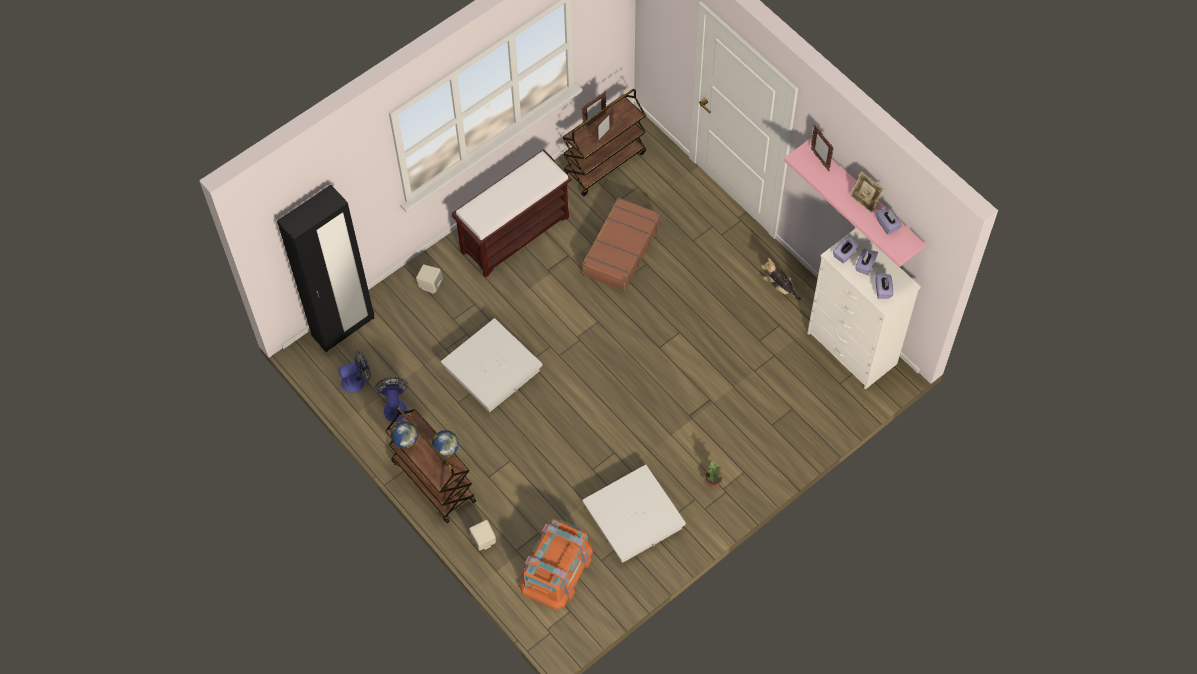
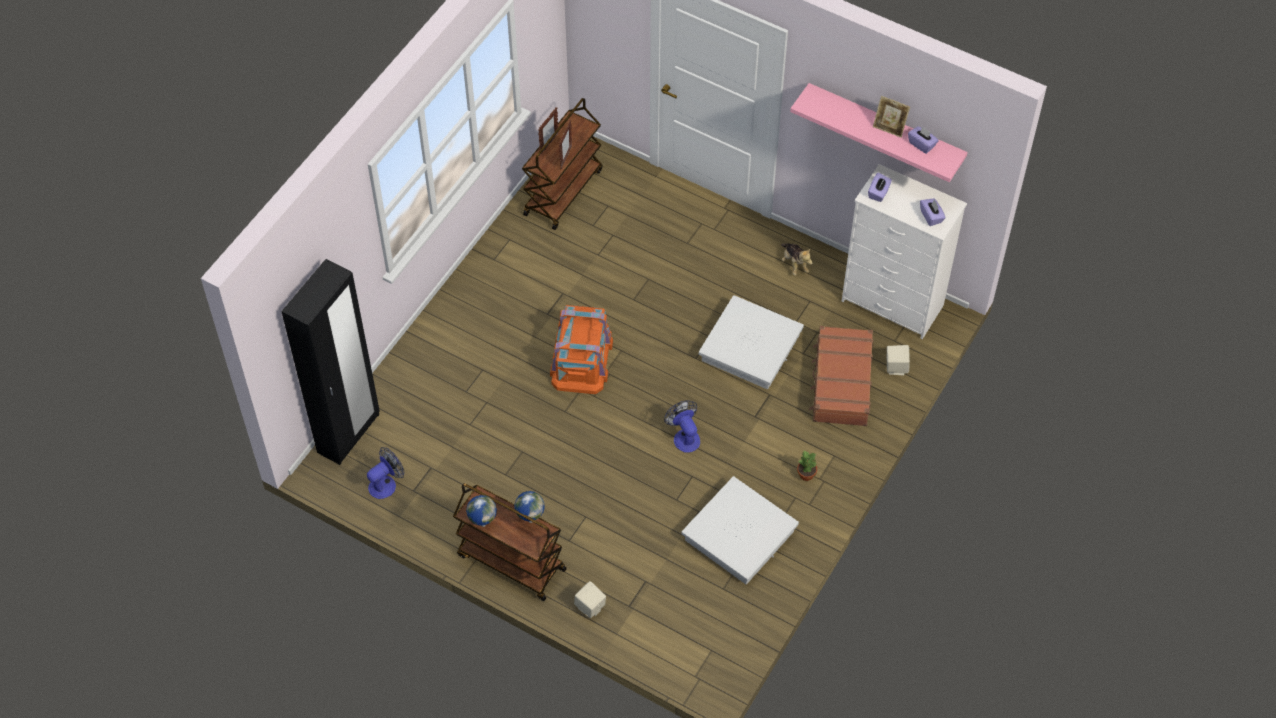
camera: 20 degrees left, 5 degrees down
(395, 406) = (438, 498): fan -> fan (684, 436)
(430, 285) = (426, 363): beige speaker -> beige speaker (896, 367)
(492, 369) = (529, 430): white storage box -> white storage box (750, 347)
(515, 233) = (497, 286): brown bench -> none
(556, 568) = (679, 612): orange storage box -> orange storage box (581, 359)
(620, 250) = (615, 273): brown suitcase -> brown suitcase (841, 383)
(779, 287) = (794, 264): plush toy -> plush toy turned 135 degrees counterclockwise
(820, 159) = (827, 100): picture frame -> none
(865, 265) = (903, 198): purple tissue box -> none

